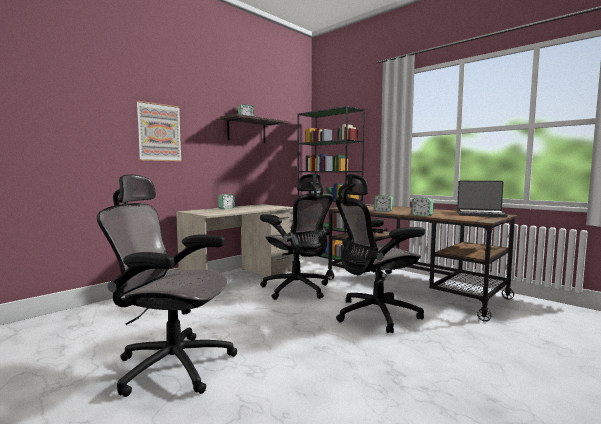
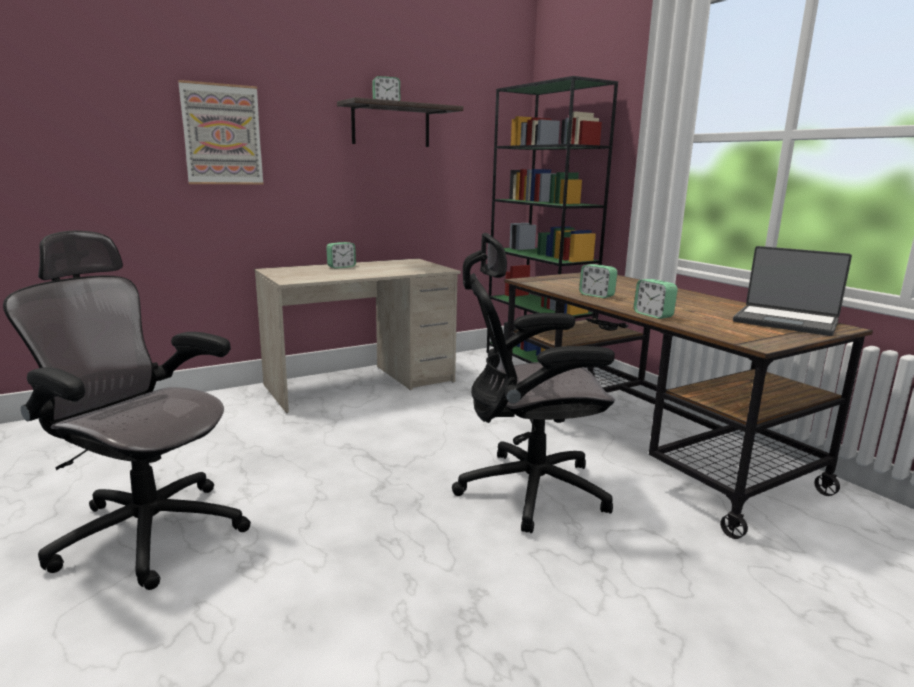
camera: 15 degrees right, 10 degrees up
(296, 289) = (435, 418): office chair -> none

